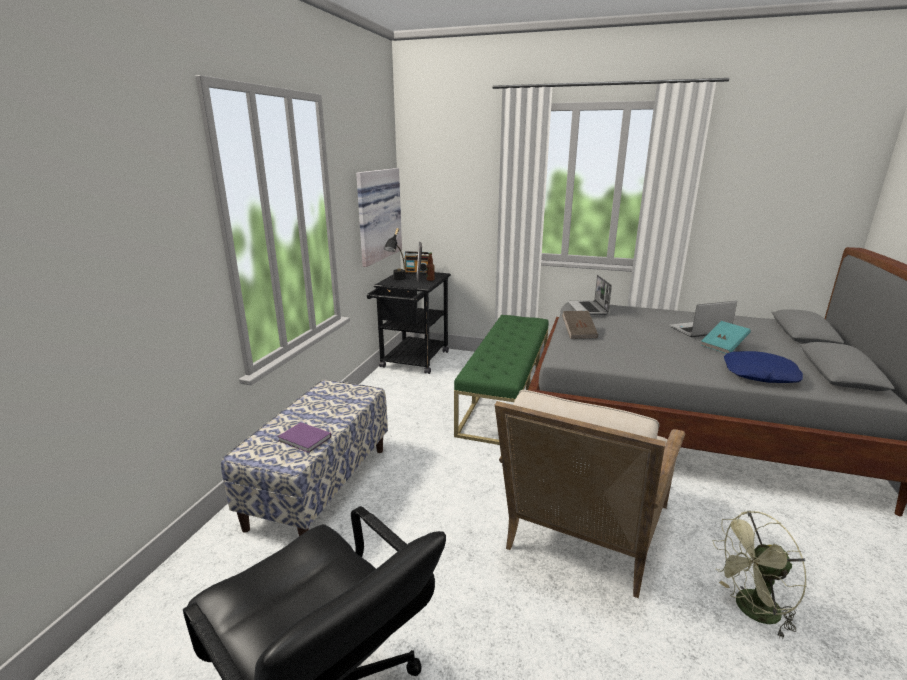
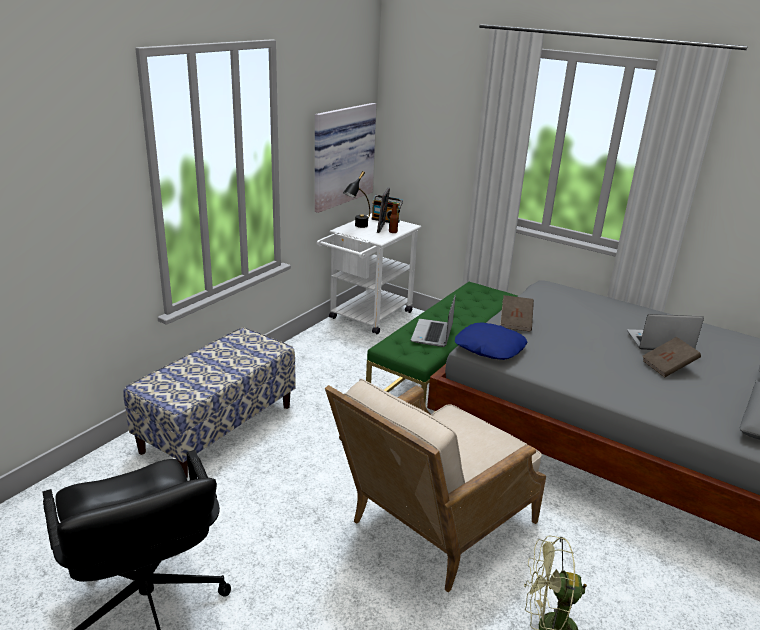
camera: 15 degrees right, 5 degrees up
(305, 439) = (198, 384): purple book -> none
(412, 362) = (367, 317): black cart -> white cart
(588, 309) = (551, 294): laptop -> laptop (433, 334)
(723, 346) = (668, 367): turquoise book -> brown book
(759, 374) = (675, 407): blue pillow -> blue pillow (489, 348)

